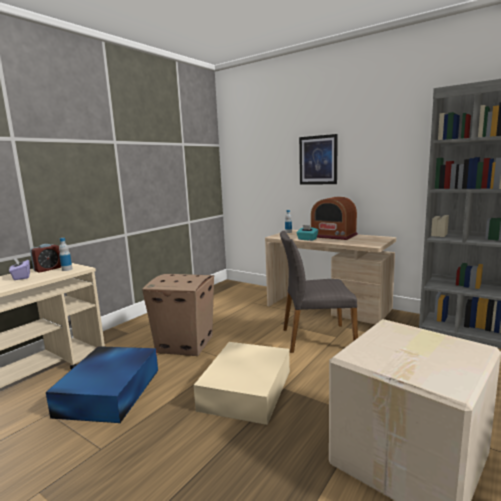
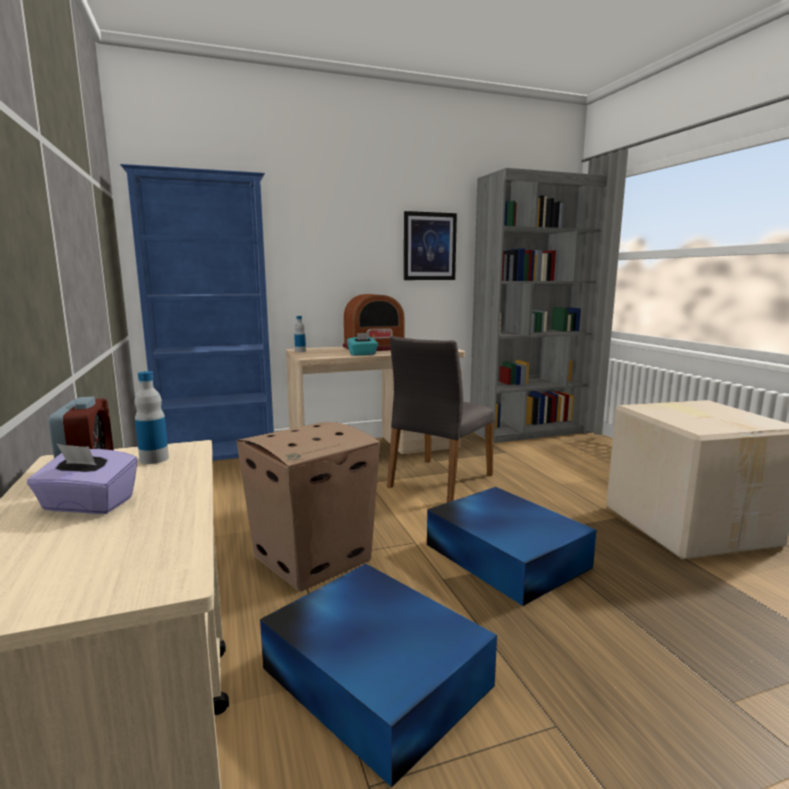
camera: 55 degrees left, 0 degrees up
(247, 389) = (505, 554): beige storage box -> blue storage box
(248, 288) = (219, 462): none -> blue bookcase
(318, 160) = (329, 241): picture -> picture (429, 246)

